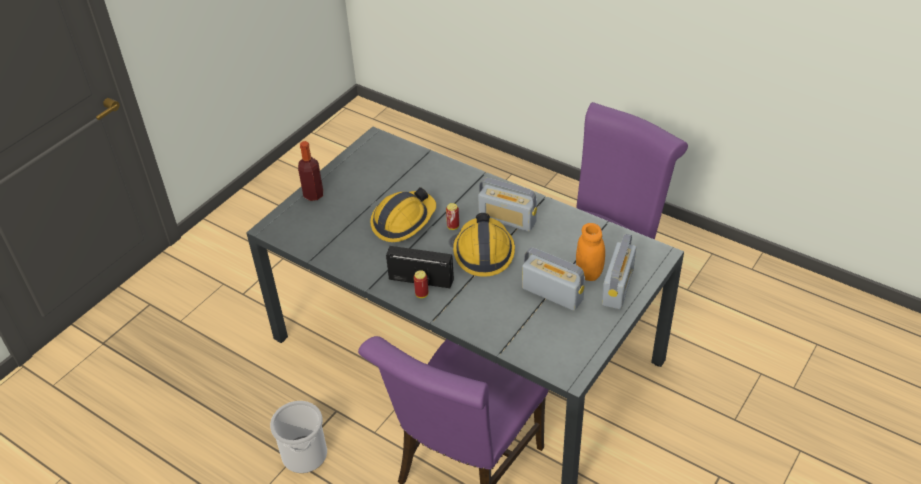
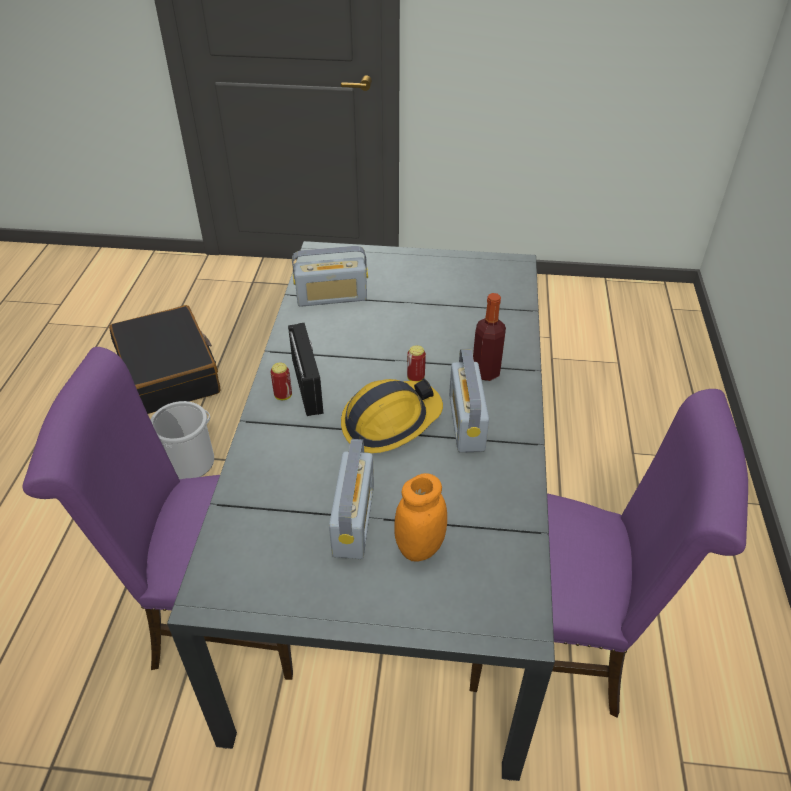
camera: 60 degrees right, 0 degrees up
(178, 441) = (169, 373): none -> black suitcase
(313, 195) = (389, 259): bottle -> bottle (486, 372)
(403, 221) = (396, 335): hard hat -> none
(617, 286) = (413, 594): radio -> radio (332, 297)

